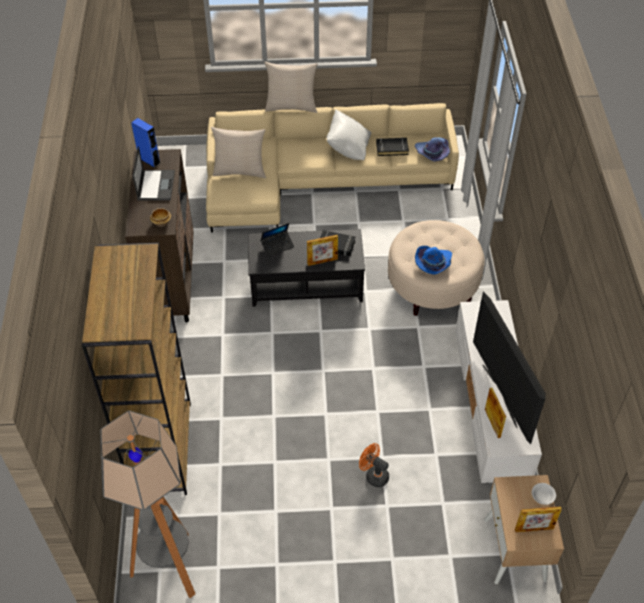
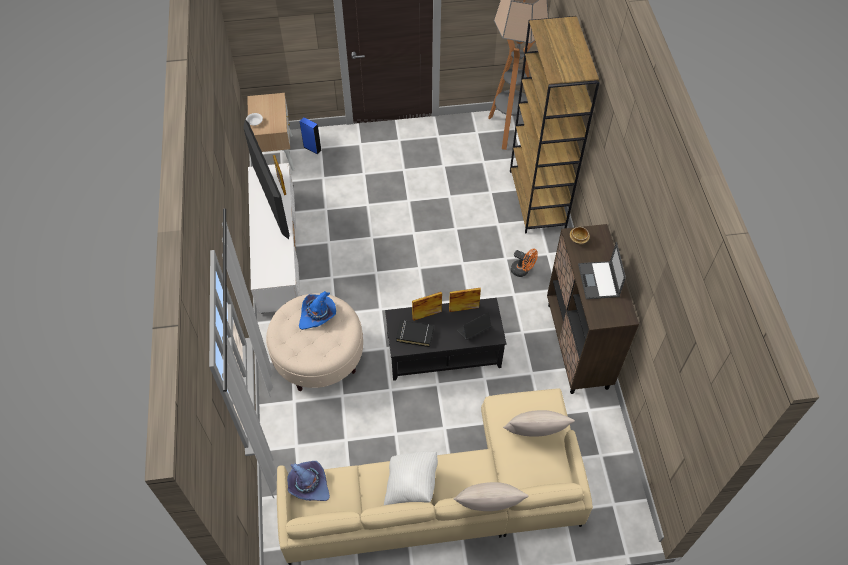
camera: 175 degrees right, 5 degrees up
(149, 160) = (617, 311): blue speaker -> blue speaker (312, 148)
(373, 475) = (373, 192): orange fan -> orange fan (522, 271)
(392, 148) = (357, 490): black book -> none
(534, 529) = (265, 104): picture frame -> picture frame (464, 309)

